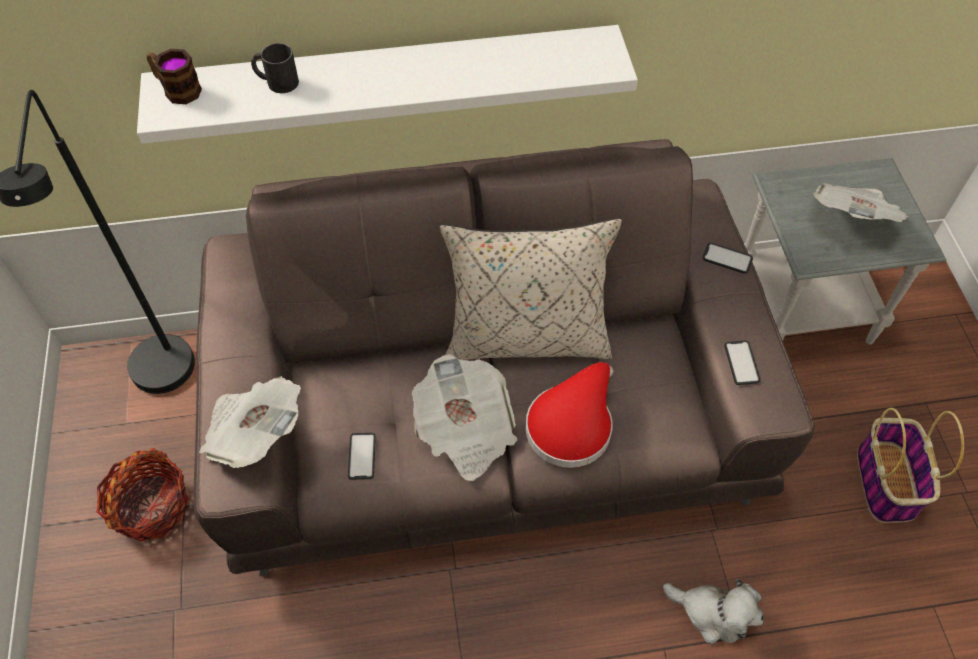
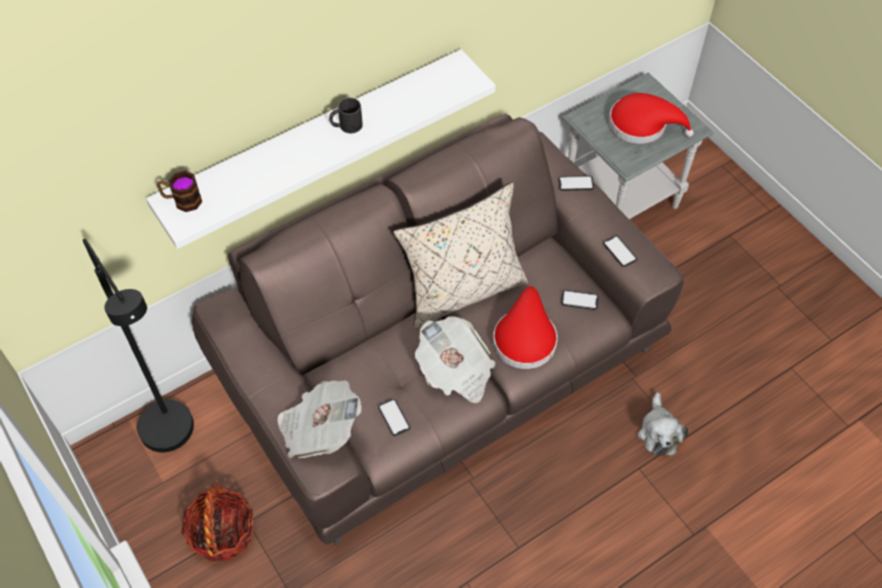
camera: 25 degrees left, 0 degrees up
(276, 82) = (251, 170): black mug -> black mug (346, 126)
(665, 405) = (579, 300): none -> phone
(713, 614) = (659, 432): plush toy -> plush toy turned 90 degrees clockwise
(852, 218) = (642, 125): newspaper -> red hat
(887, 483) = (729, 299): basket -> none

